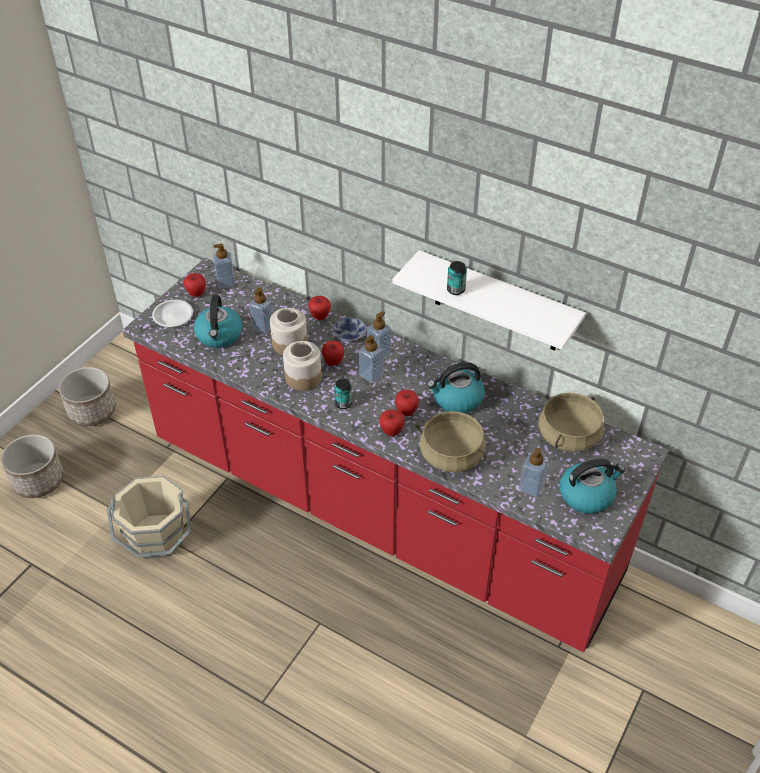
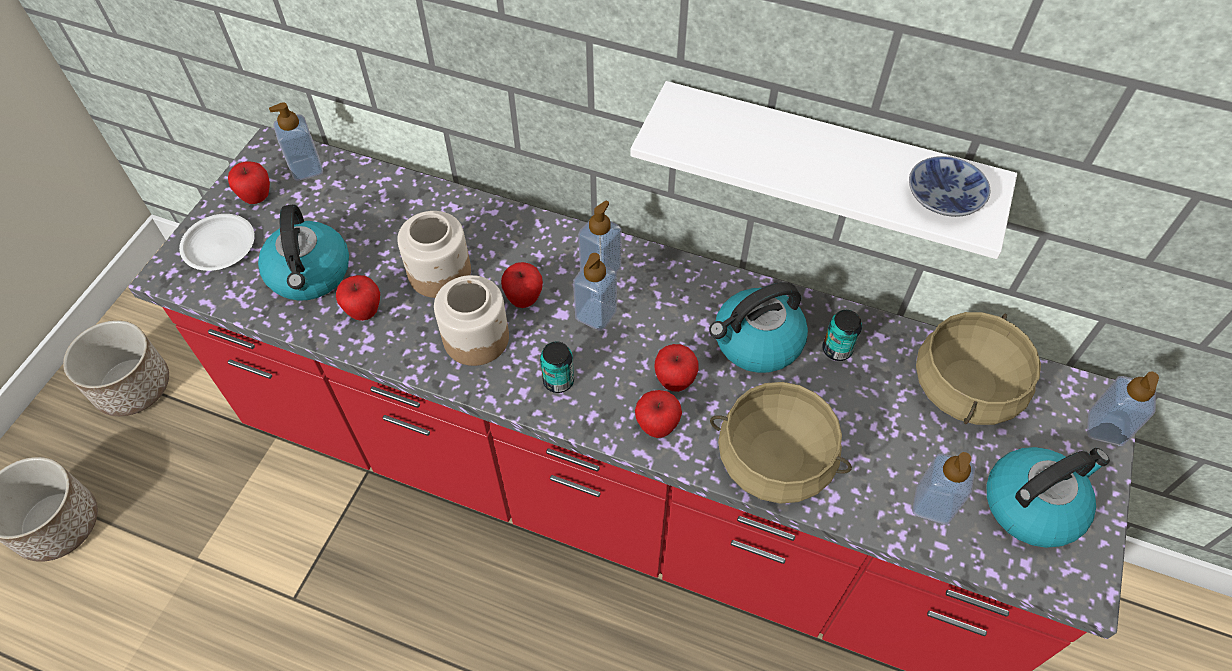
camera: 10 degrees left, 10 degrees up
(157, 537) = (269, 595): beige bucket -> none
(263, 327) = (386, 247): soap dispenser -> soap dispenser (1105, 428)
(320, 317) = (484, 213): apple -> apple (364, 312)
(351, 335) = (544, 240): bowl -> bowl (946, 197)
(456, 290) = (759, 157): can -> can (837, 349)

